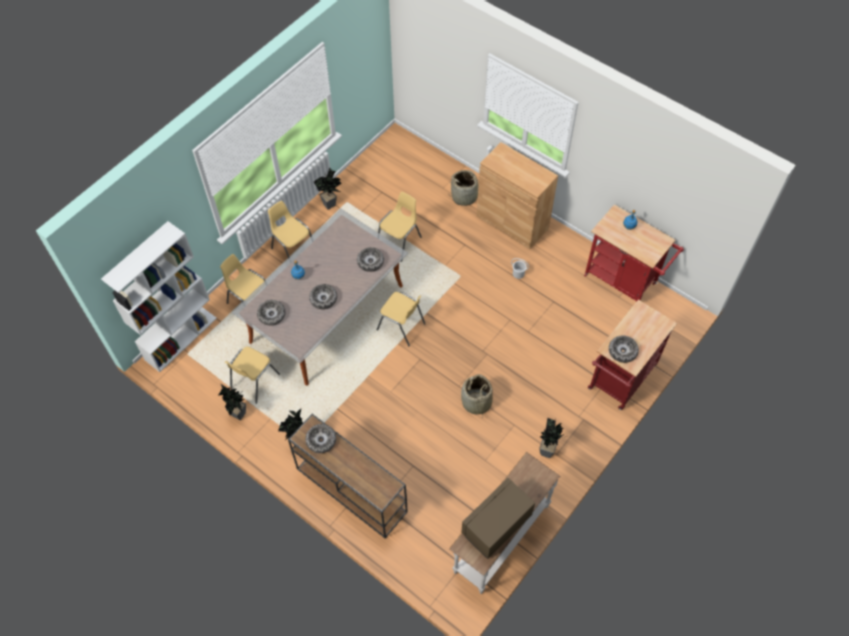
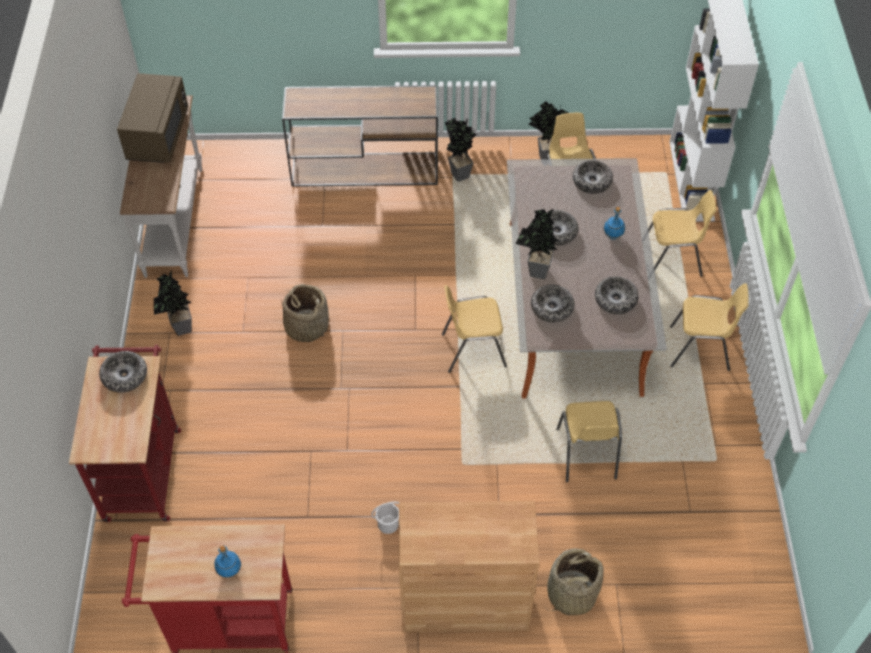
camera: 140 degrees right, 5 degrees down
(321, 440) = (403, 102): bowl -> bowl (615, 299)
(331, 204) = (731, 442): potted plant -> potted plant (536, 274)

